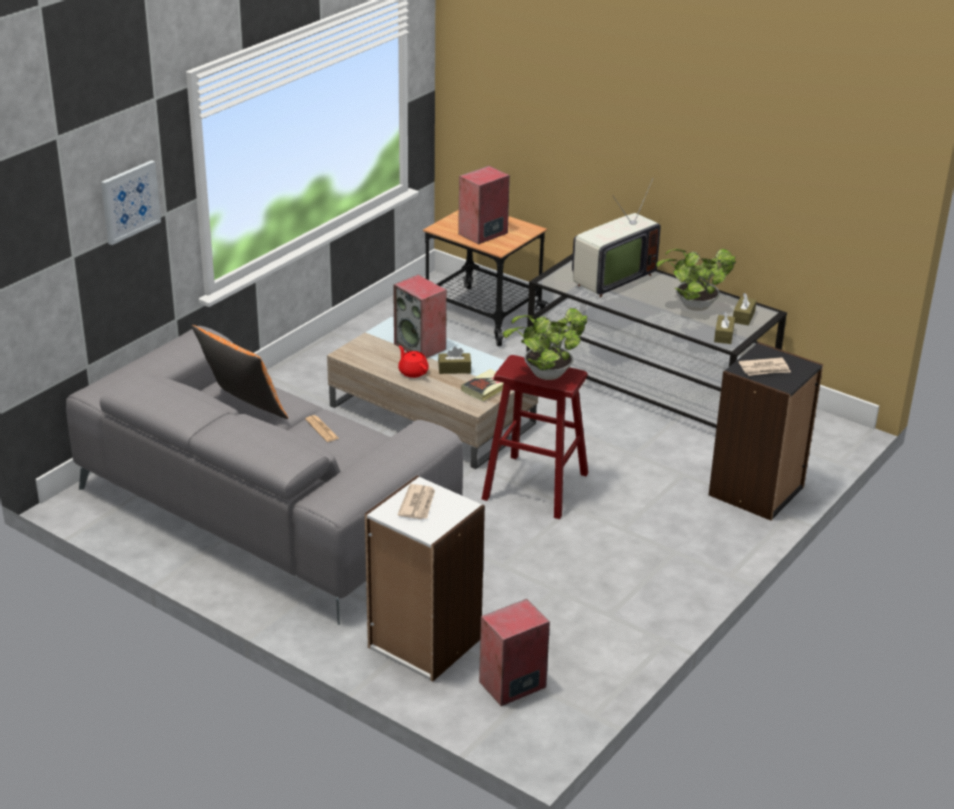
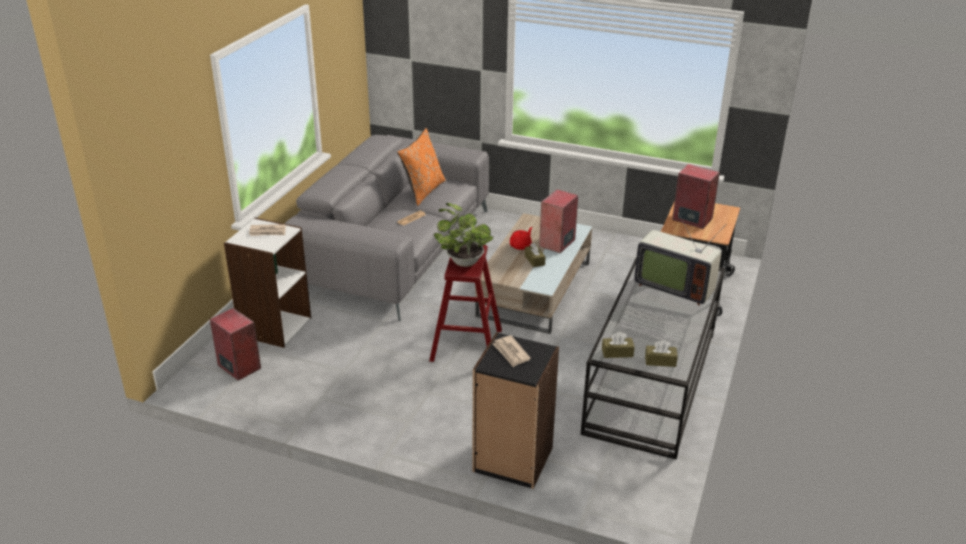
camera: 75 degrees right, 0 degrees up
(129, 201) = (452, 47): picture -> none
(486, 388) = (516, 276): book -> none
(692, 306) = (658, 332): potted plant -> none

